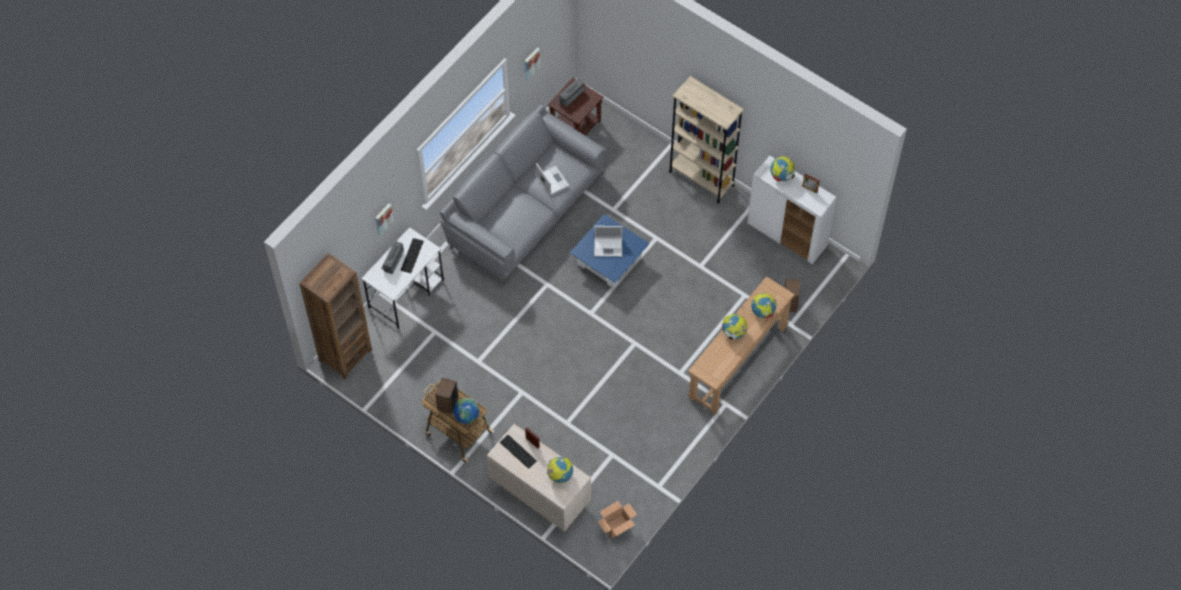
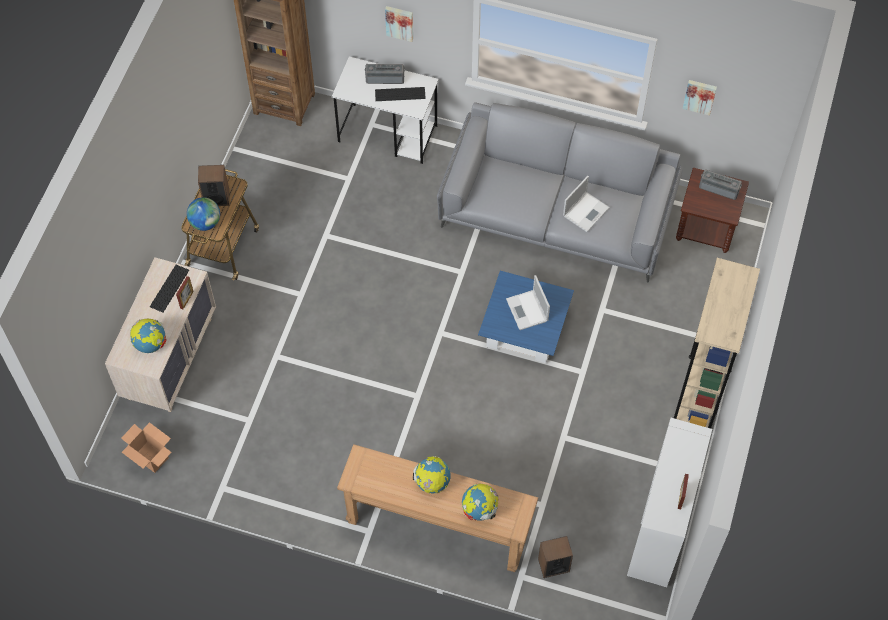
camera: 70 degrees right, 0 degrees up
(781, 176) = (685, 454): globe -> none

